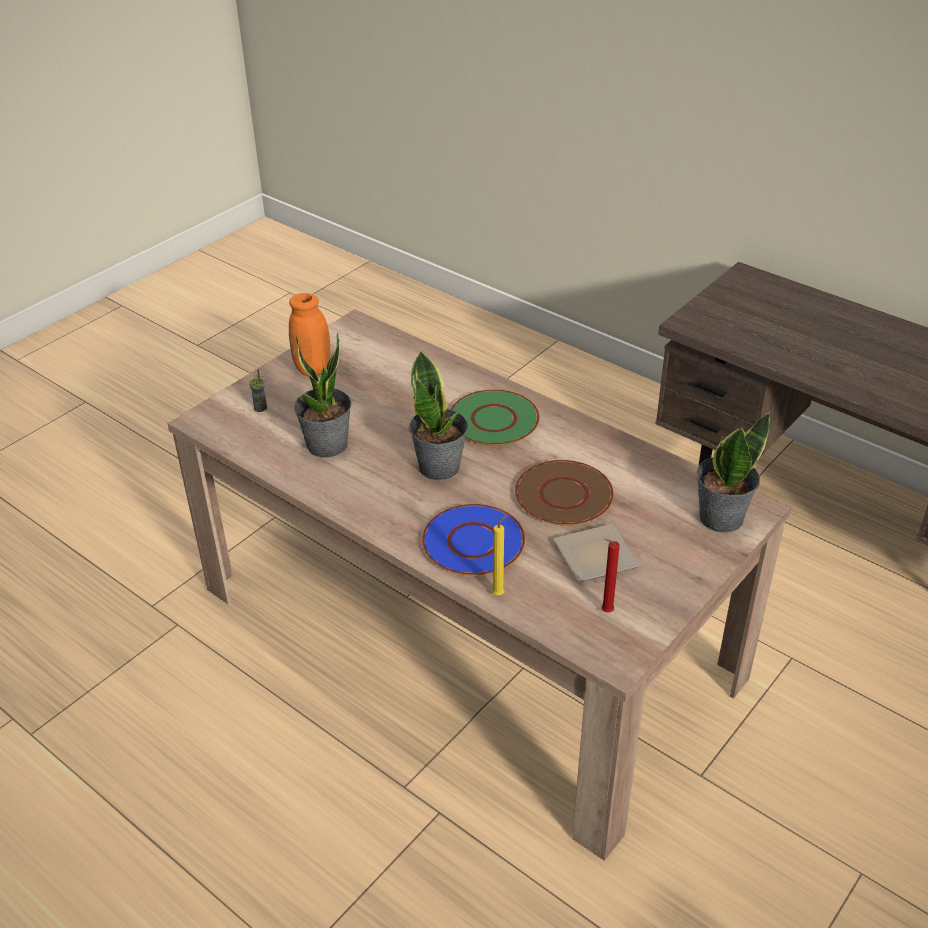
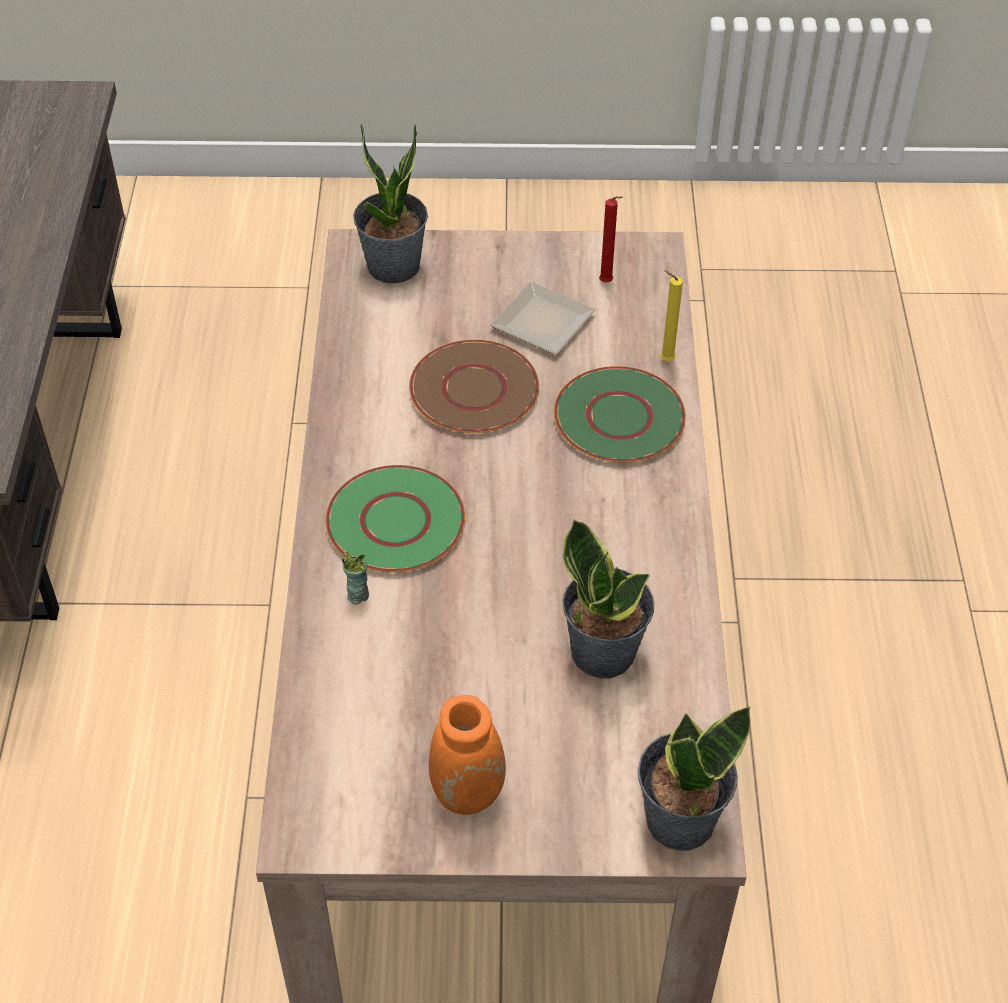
camera: 130 degrees left, 10 degrees up
(260, 408) = (607, 788): cup -> cup (357, 595)
(440, 466) = (532, 517): potted plant -> potted plant (679, 819)
(473, 542) = (620, 417): blue plate -> green plate

